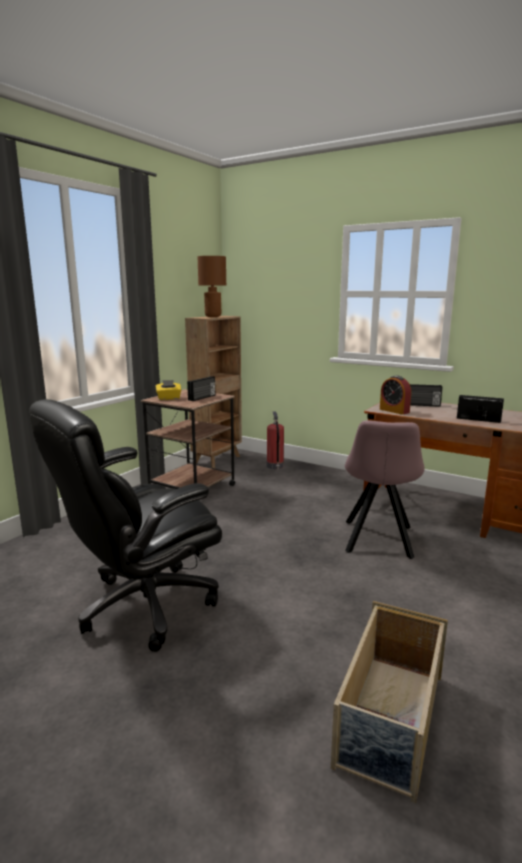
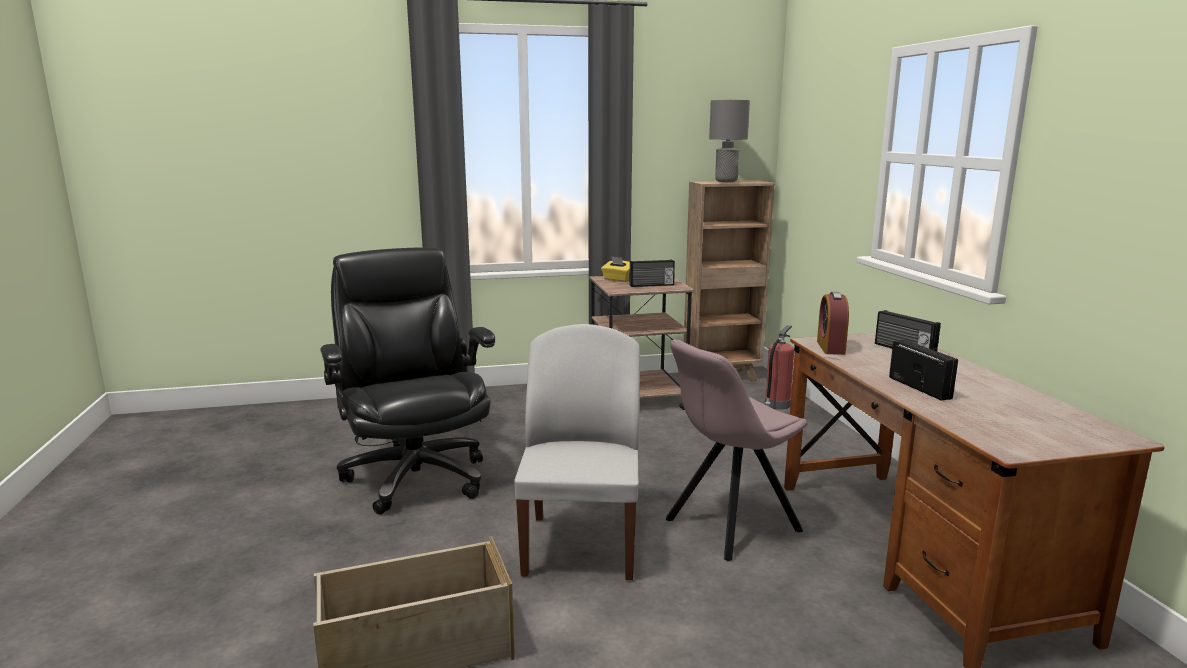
camera: 45 degrees right, 0 degrees up
(140, 607) = (417, 476): black office chair -> black office chair turned 60 degrees clockwise
(213, 317) = (726, 182): brown table lamp -> grey table lamp
(337, 590) = (582, 544): none -> white chair

